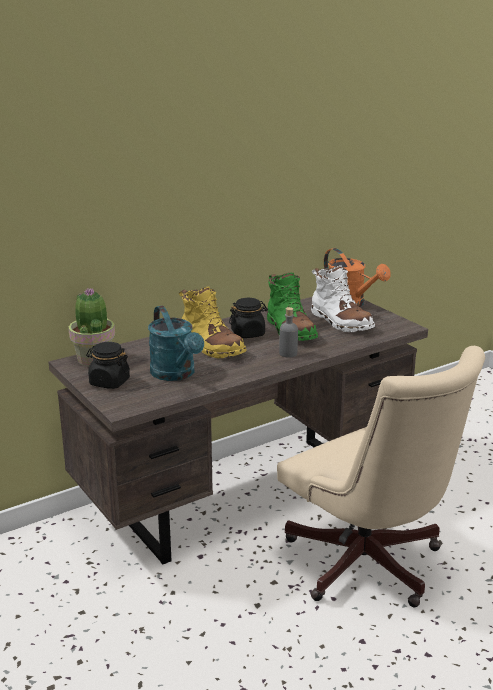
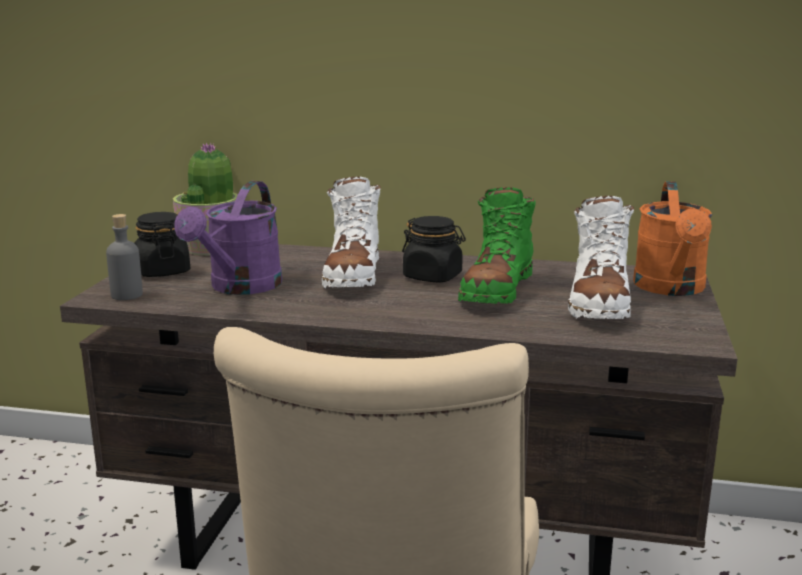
camera: 45 degrees right, 5 degrees down
(176, 374) = (240, 287): turquoise watering can -> purple watering can
(211, 346) = (353, 275): yellow boot -> white boot
(288, 353) = (423, 312): grey bottle -> grey bottle (127, 295)

